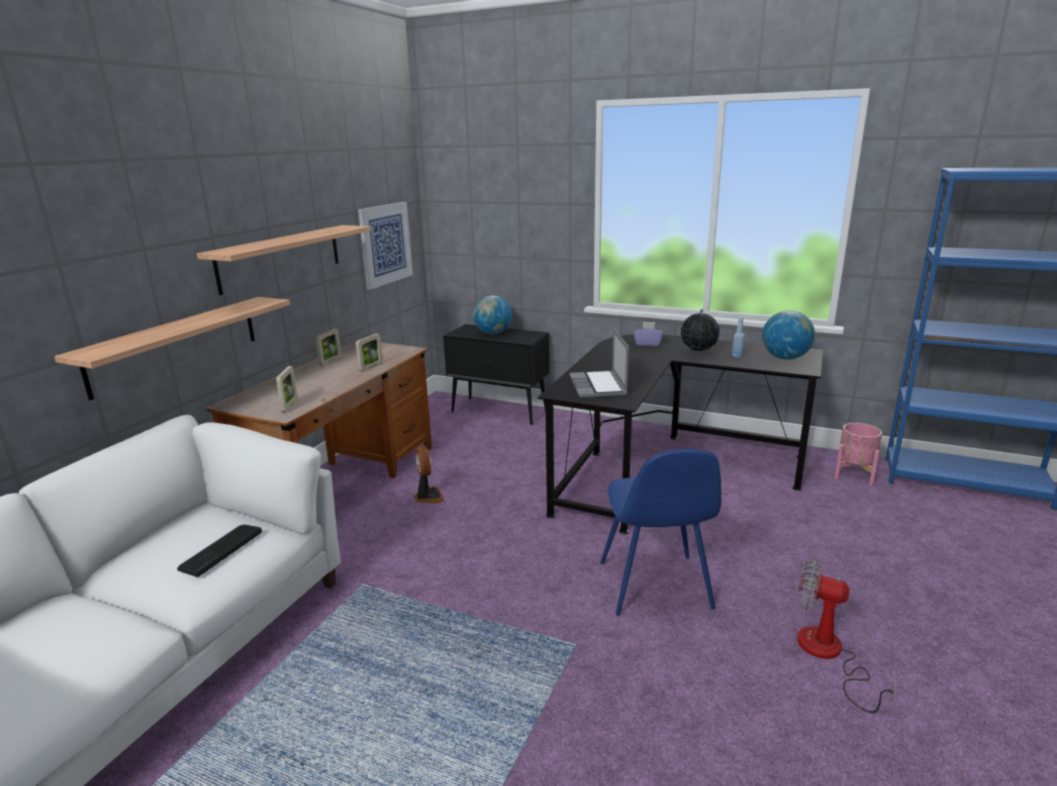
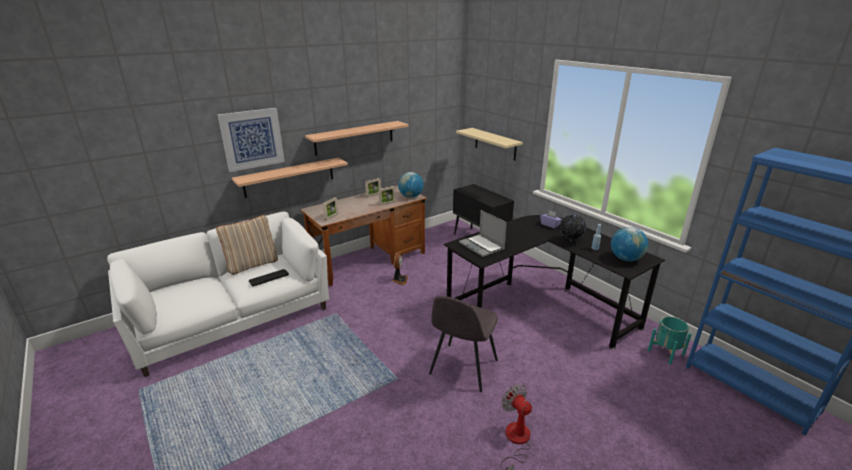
camera: 30 degrees right, 5 degrees up
(153, 539) = (252, 264): none -> beige pillow
(385, 244) = (429, 131): picture -> picture (252, 139)
(493, 333) = (481, 194): globe -> globe (410, 196)
(499, 250) = (495, 144): none -> beige shelf
(598, 386) = (482, 246): laptop -> laptop turned 60 degrees counterclockwise
(655, 587) = (463, 368): blue chair -> grey chair
(854, 475) = (666, 353): pink planter -> turquoise planter

